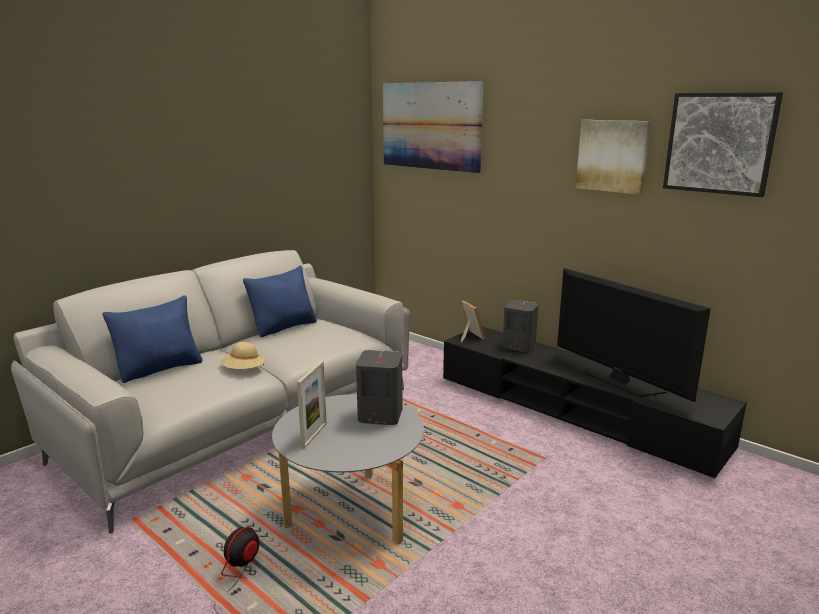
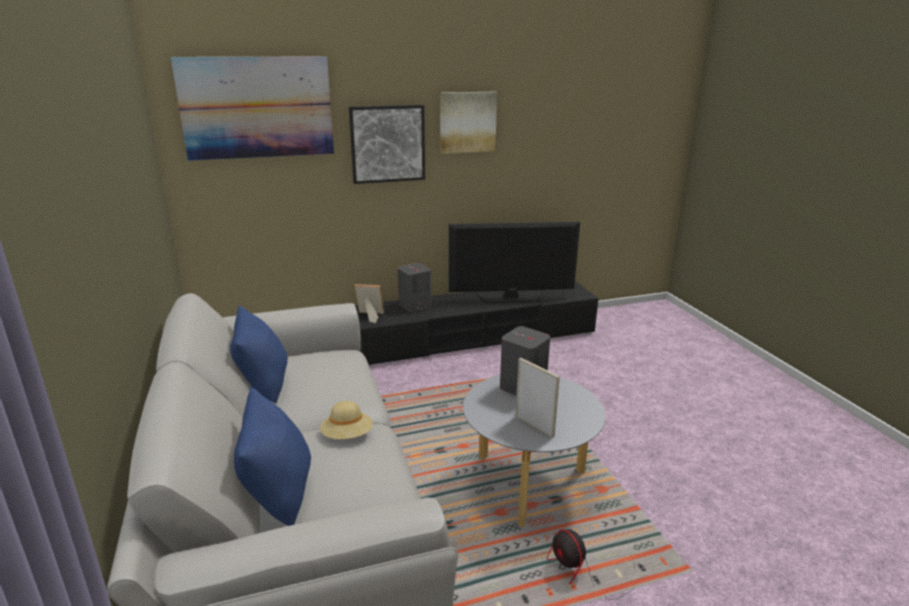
camera: 60 degrees left, 5 degrees up
(719, 143) = (543, 105): picture -> picture (387, 144)

